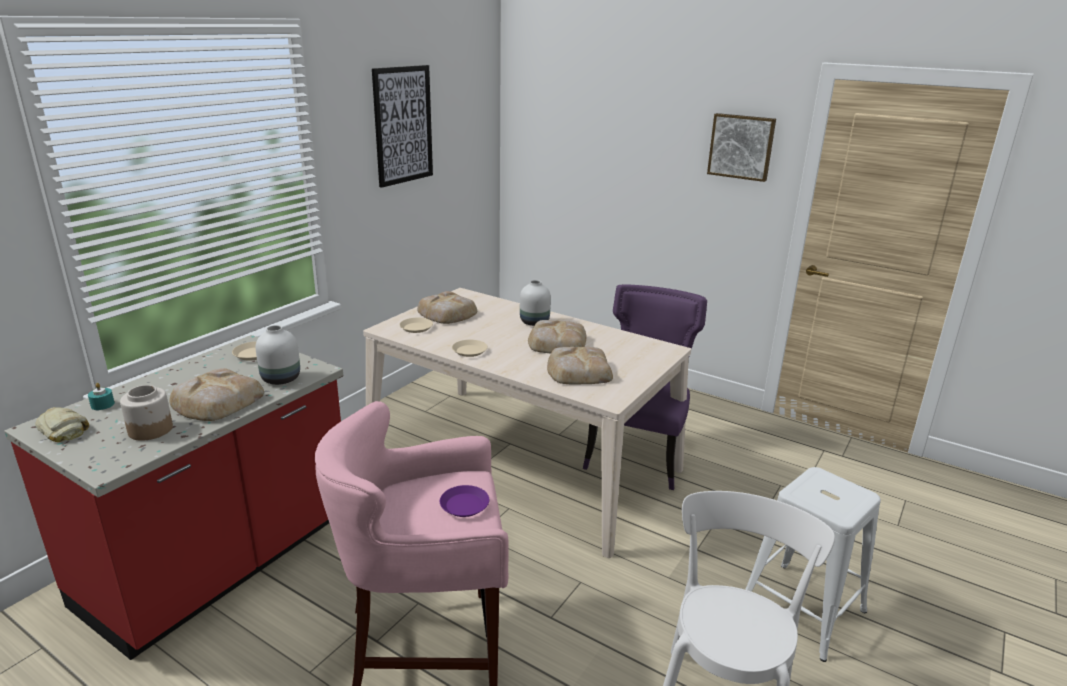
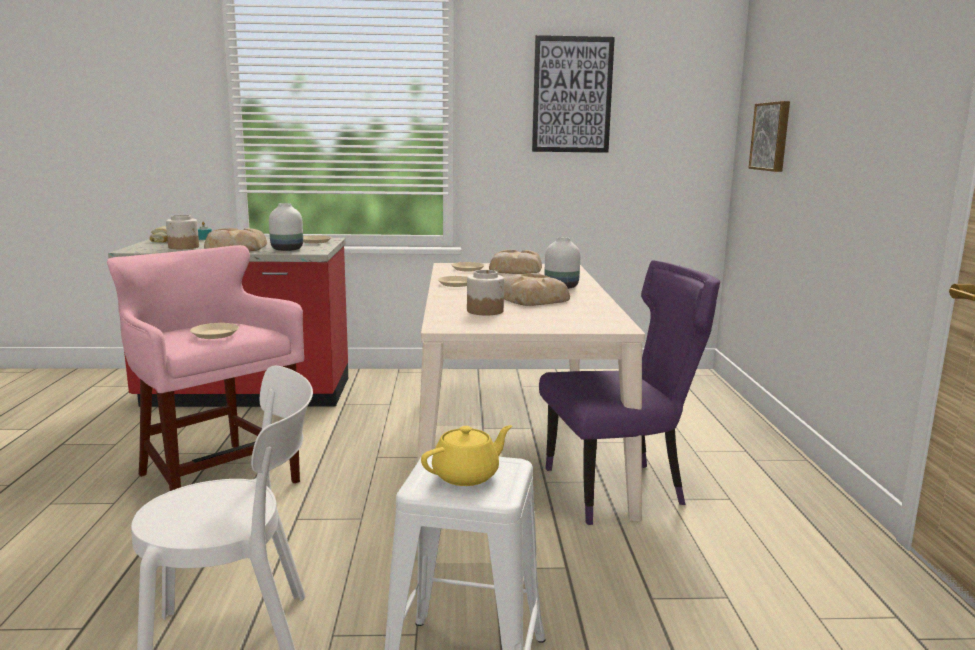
camera: 55 degrees right, 10 degrees down
(464, 505) = (215, 334): purple plate -> beige plate
(578, 371) = (485, 311): bread -> jar
(741, 146) = (907, 92): picture -> picture (772, 136)
(829, 494) = (467, 475): none -> yellow teapot

